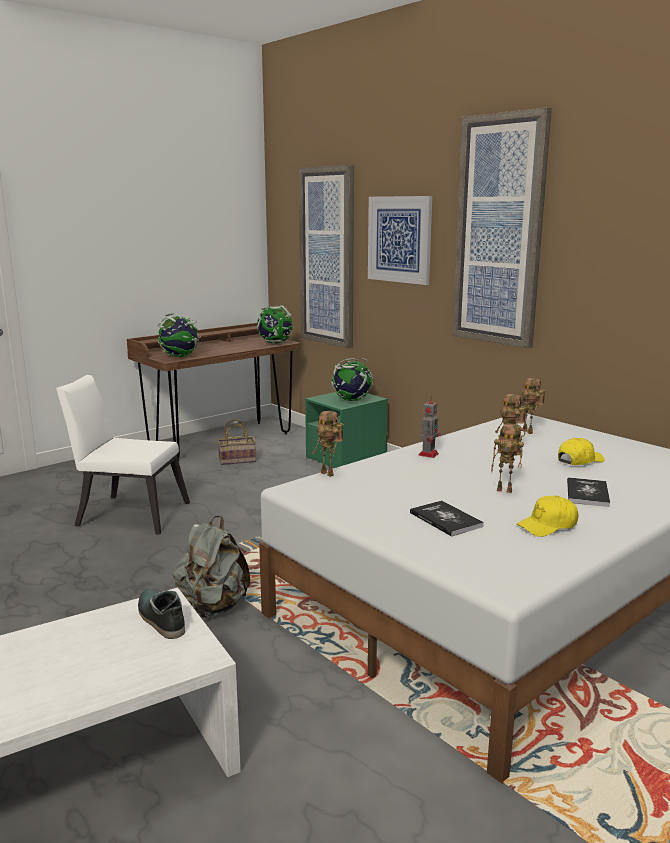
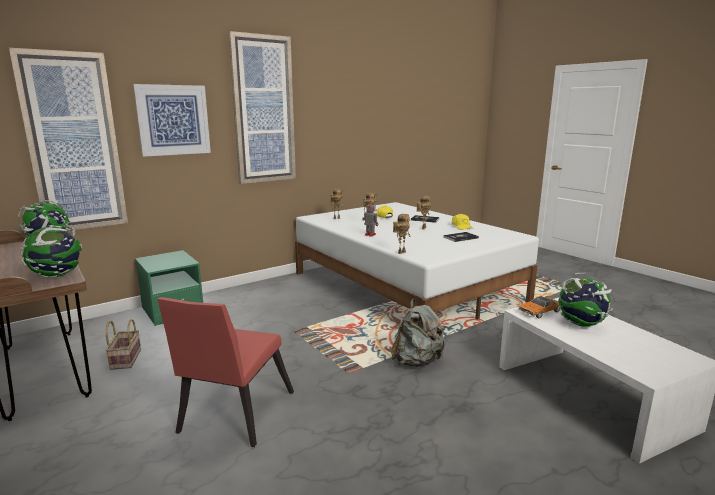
camera: 85 degrees left, 0 degrees up
(128, 513) = (232, 415): white chair -> red chair
(160, 618) = (539, 312): shoe -> toy car
(351, 400) = (175, 259): globe -> globe (580, 324)

